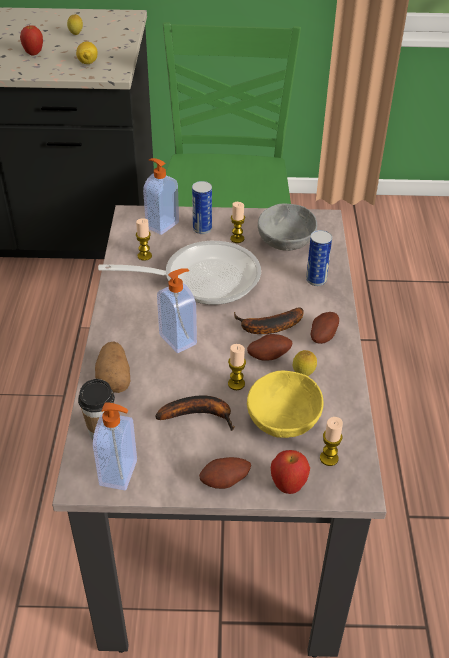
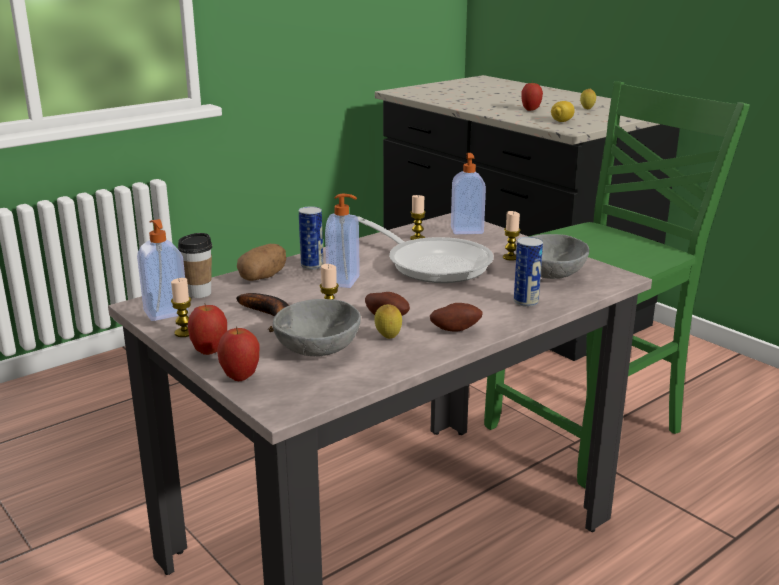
camera: 50 degrees right, 20 degrees down
(202, 229) = (493, 243): can -> can (312, 266)
(225, 482) = (209, 351): potato -> apple
(267, 327) = (422, 305): banana -> none
(285, 420) = (318, 350): yellow bowl -> grey bowl
(329, 458) = (300, 383): candle -> candle (184, 333)

